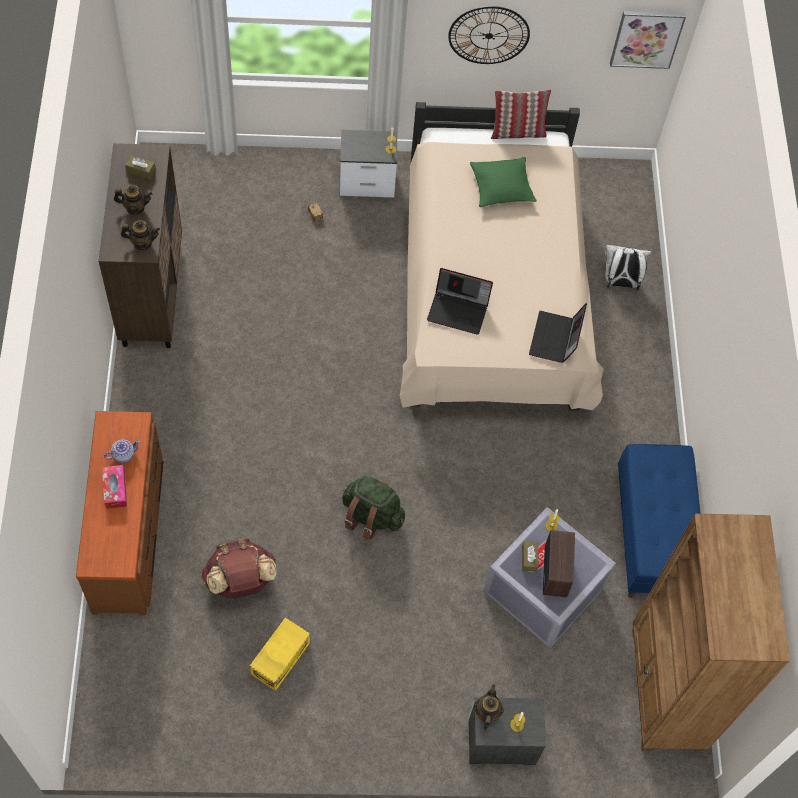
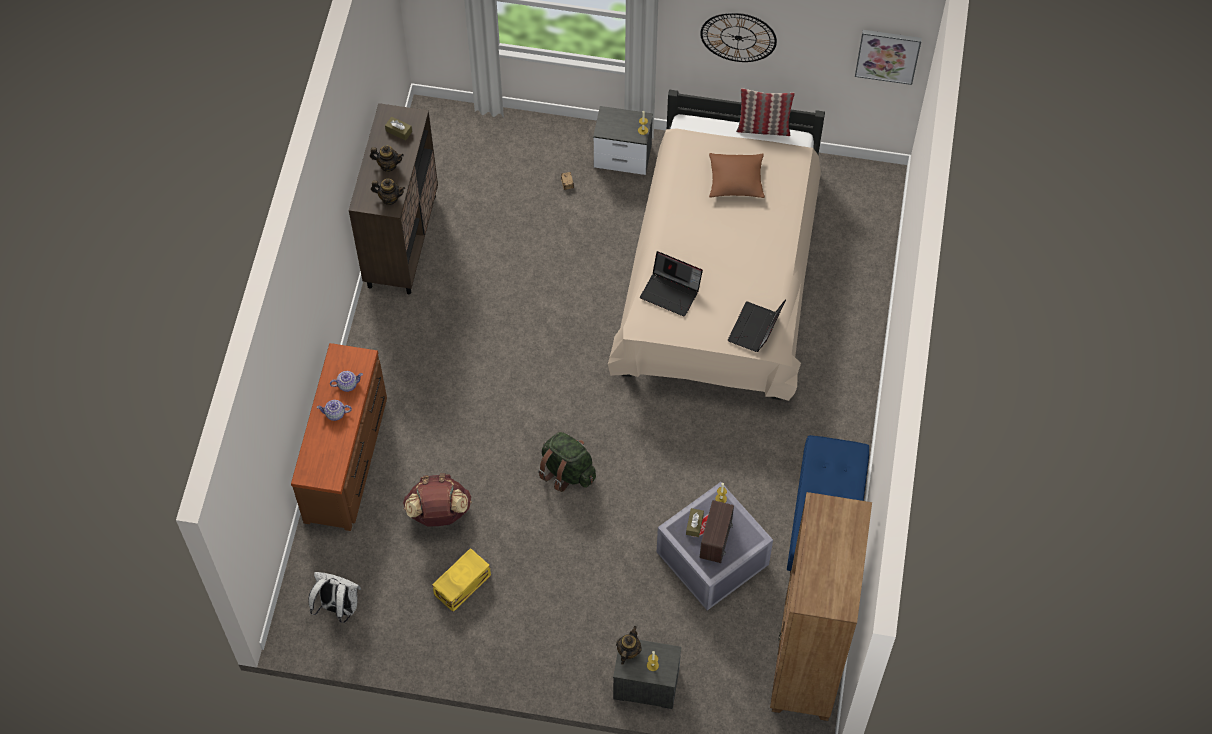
camera: 15 degrees right, 0 degrees up
(115, 489) = (335, 414): tissue box -> teapot
(501, 187) = (736, 180): green pillow -> brown pillow
(619, 282) = (848, 283): white backpack -> white backpack (338, 607)

